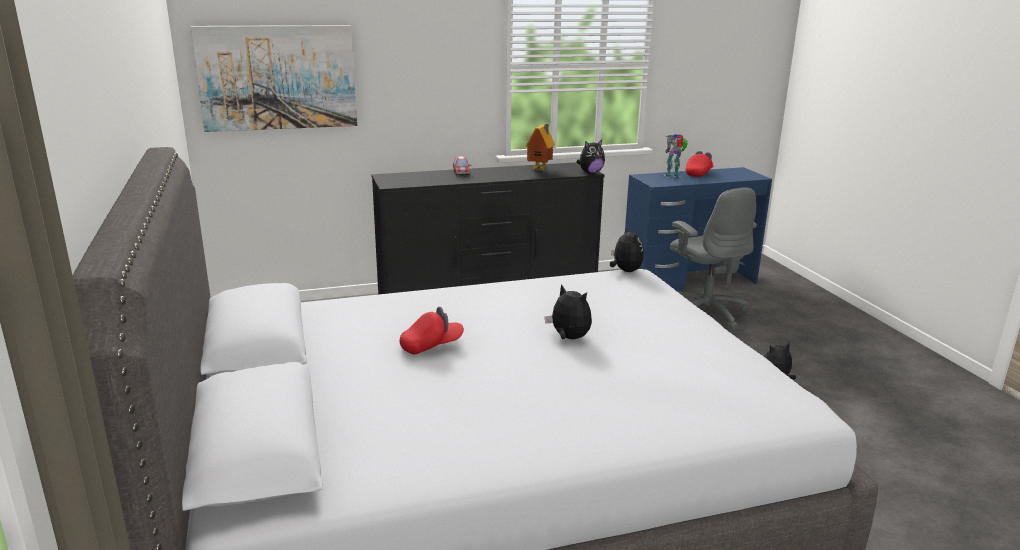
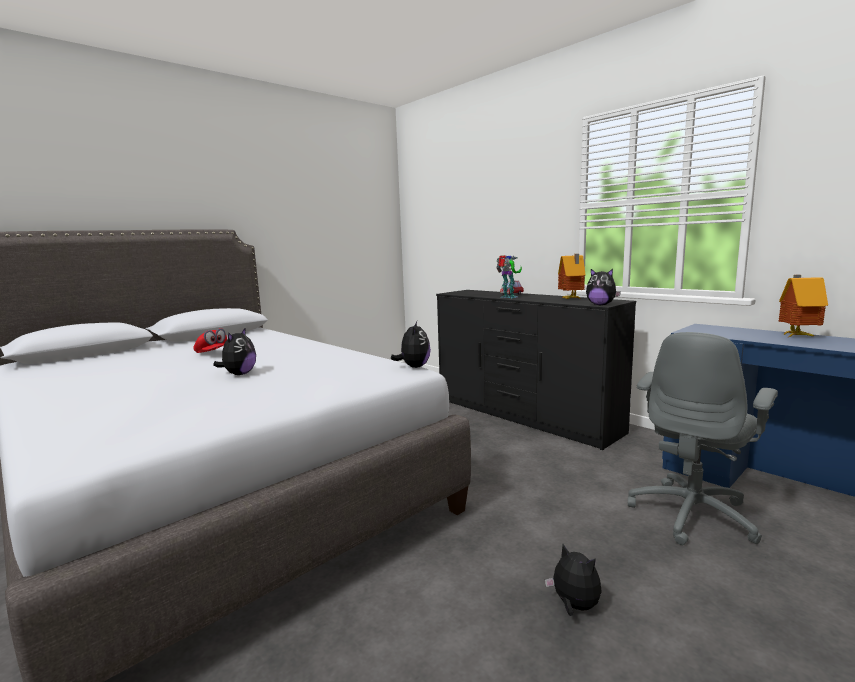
camera: 65 degrees right, 10 degrees down
(278, 77) = (438, 221): picture -> none
(625, 271) = (414, 367): plush toy -> plush toy turned 45 degrees counterclockwise
(673, 176) = (743, 331): toy robot -> toy robot (508, 297)
(699, 173) = (797, 336): red cap -> toy house

